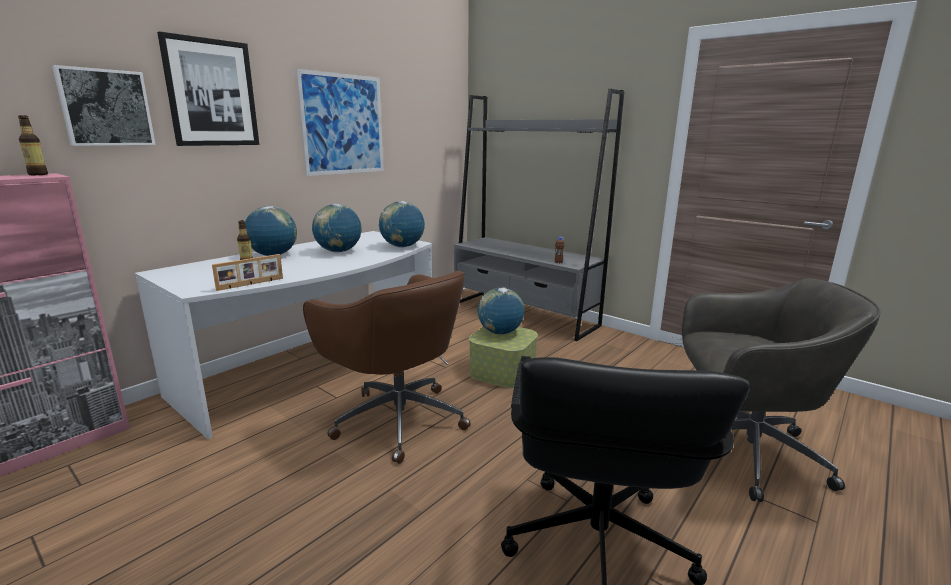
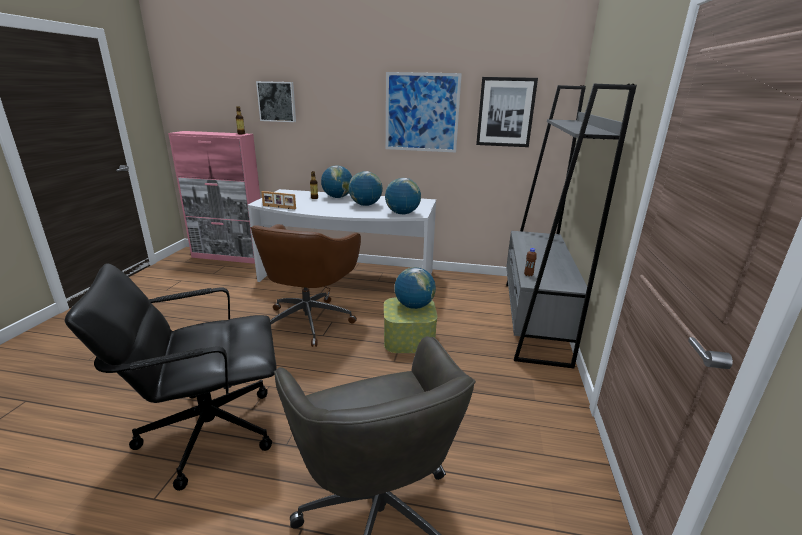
camera: 60 degrees right, 5 degrees up
(211, 93) = (329, 92): picture -> picture (505, 112)

